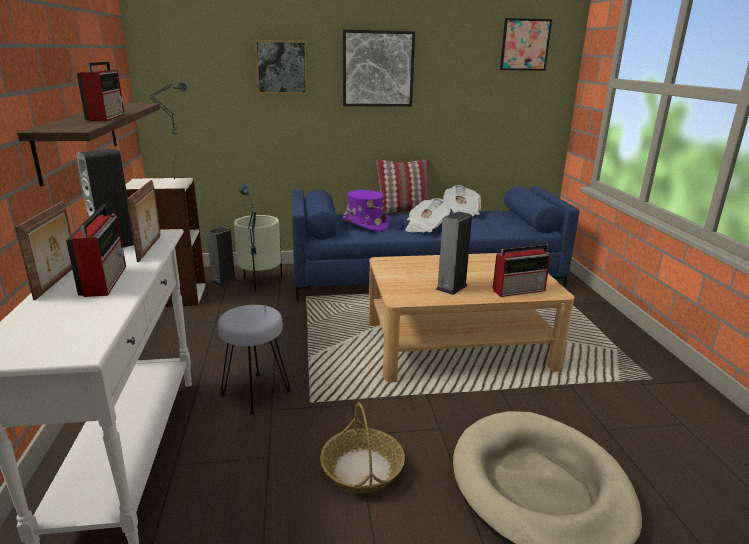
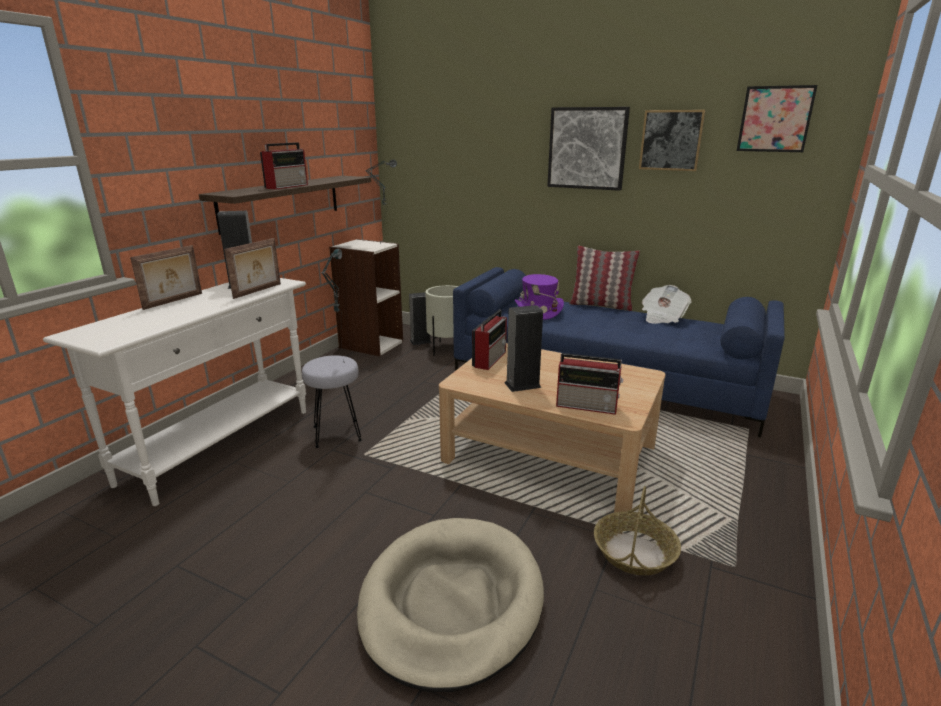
camera: 35 degrees right, 0 degrees up
(105, 280) = (195, 306): radio -> radio (490, 359)
(281, 67) = (494, 146): picture -> picture (671, 140)
(362, 469) = (336, 518): basket -> basket (634, 551)
(425, 228) = (594, 325): newspaper -> none

